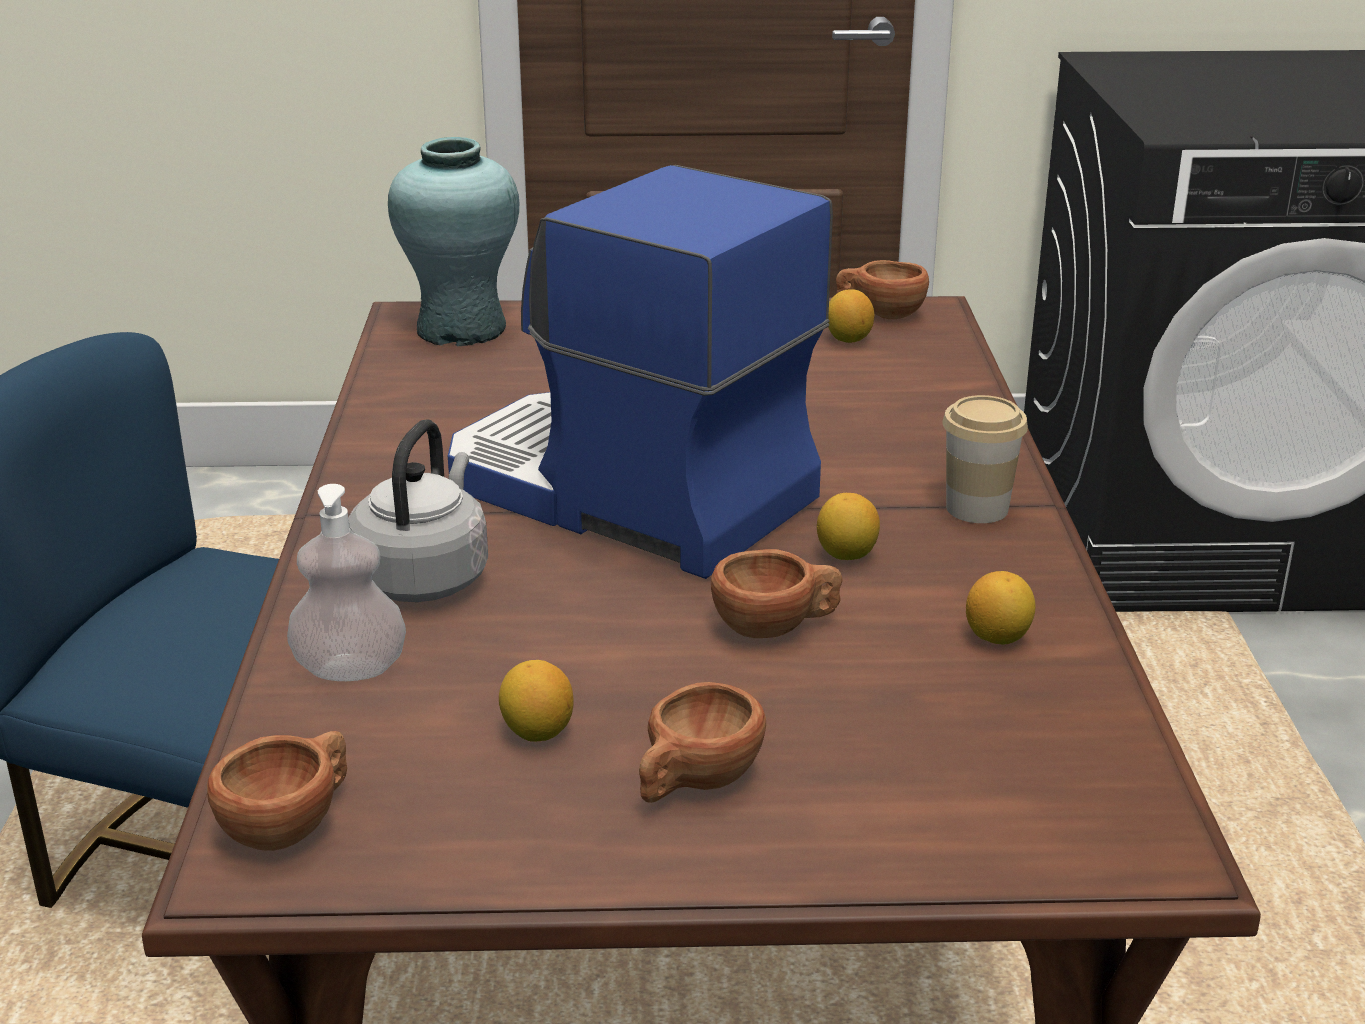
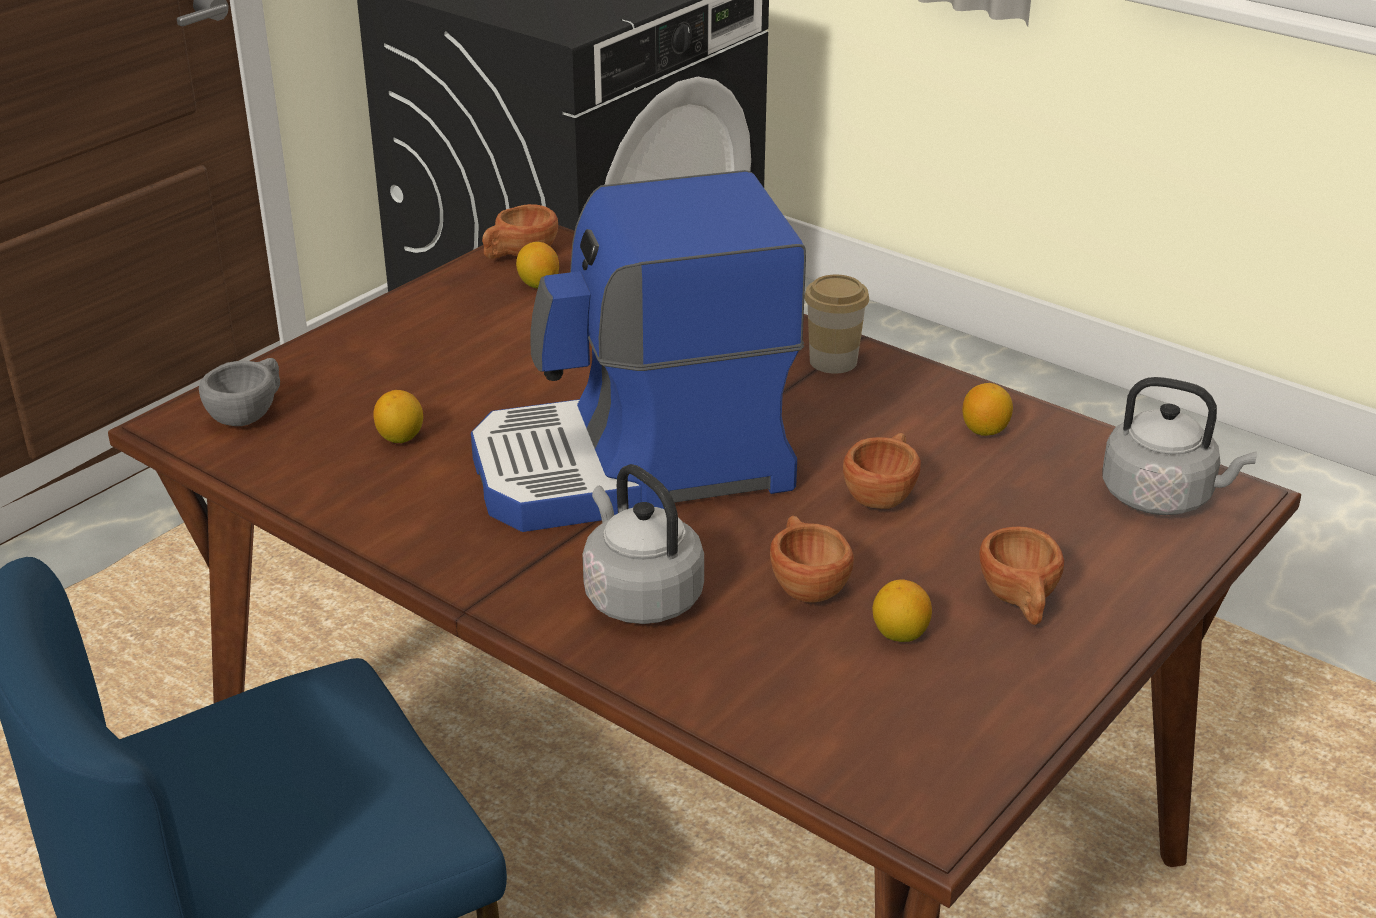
camera: 50 degrees left, 5 degrees up
(292, 824) = (899, 776): brown cup -> brown cup (805, 584)
(350, 669) = (728, 677): soap dispenser -> none
(462, 329) = (250, 414): turquoise vase -> grey cup
(846, 555) = (829, 429): lemon -> lemon (400, 438)
(1057, 802) = (1162, 497): none -> grey kettle

